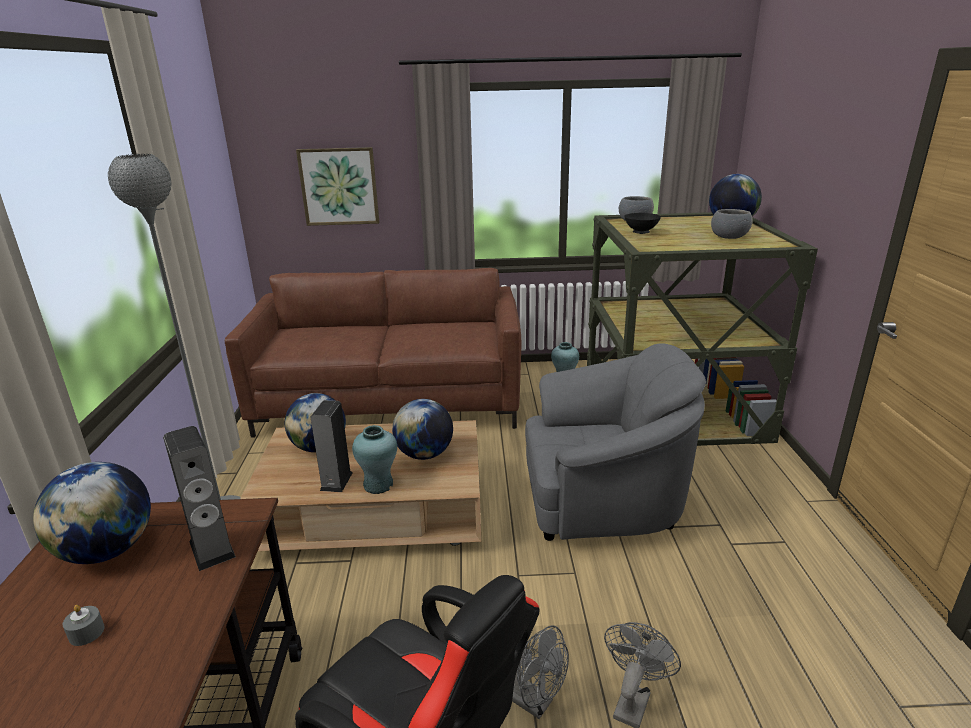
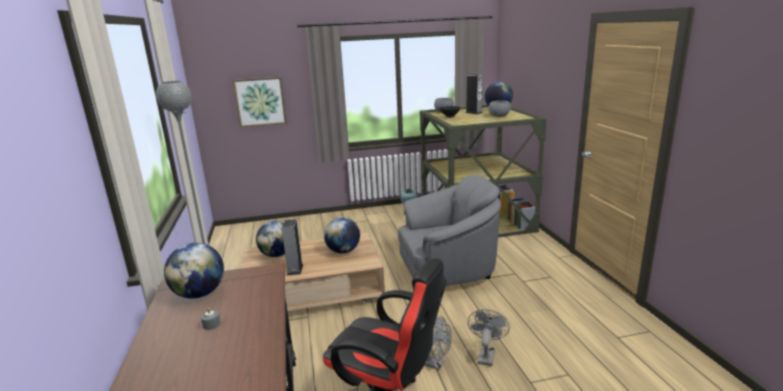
camera: 10 degrees left, 5 degrees down
(212, 549) = (260, 286): speaker -> speaker (474, 112)
(378, 484) = (321, 268): turquoise vase -> none
(389, 403) = (303, 235): brown sofa -> none

